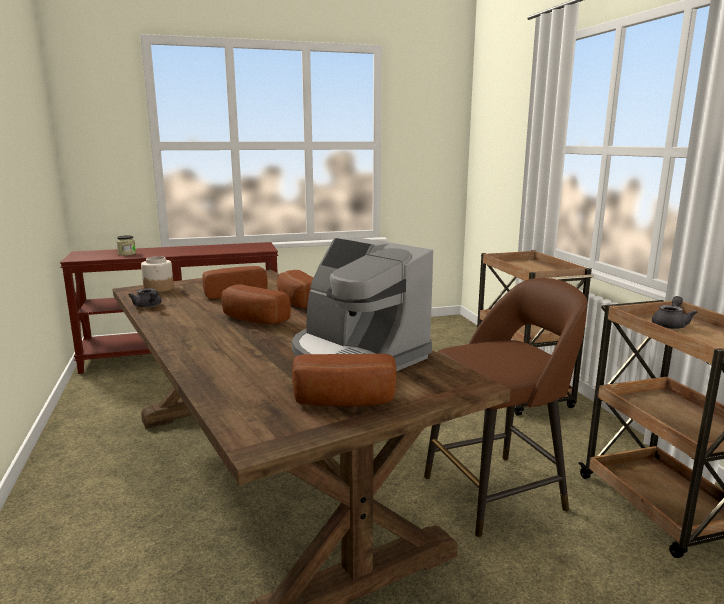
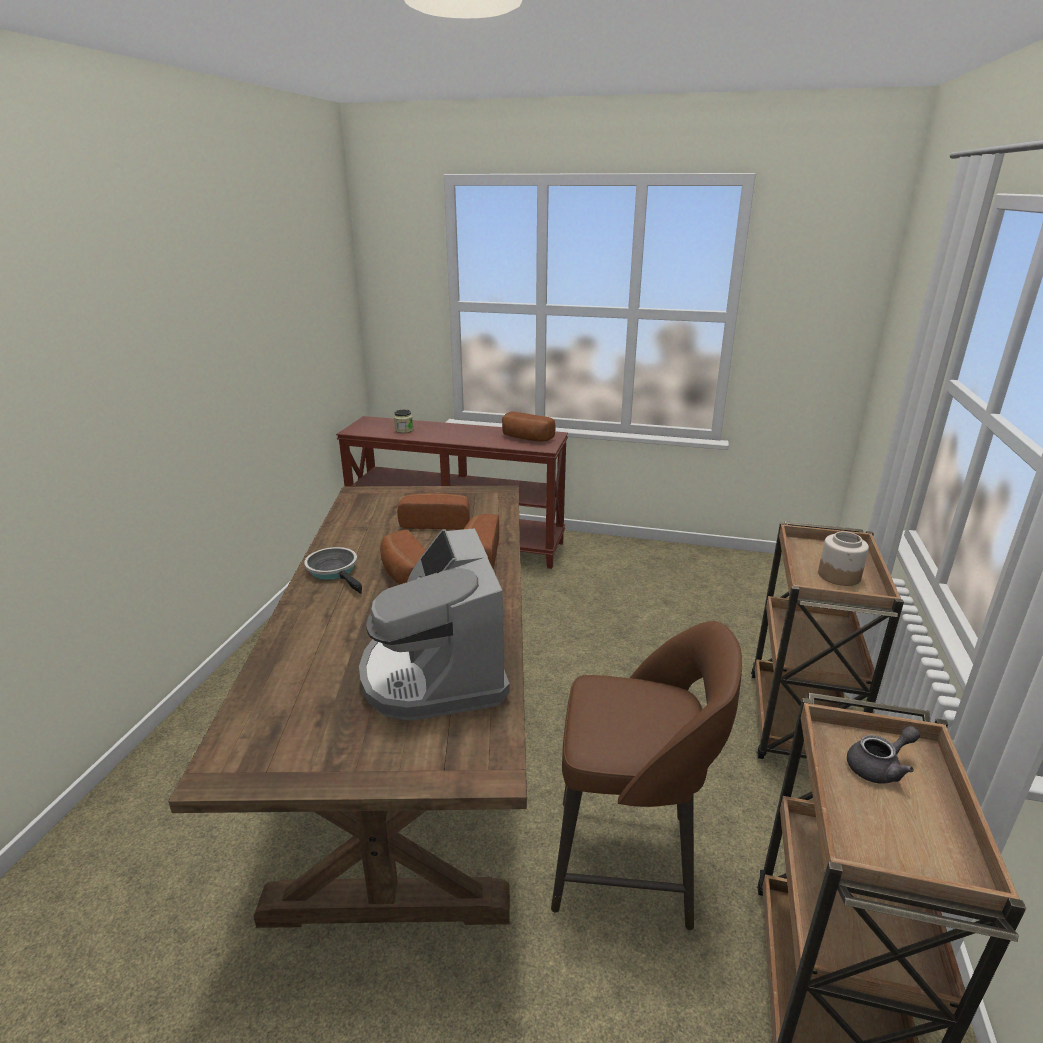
camera: 30 degrees right, 10 degrees up
(148, 306) = (341, 526): grey teapot -> none
(159, 288) = (379, 496): jar -> jar (839, 575)
(184, 328) = (335, 571): none -> frying pan
(344, 402) = (341, 746): bread -> bread (525, 438)

